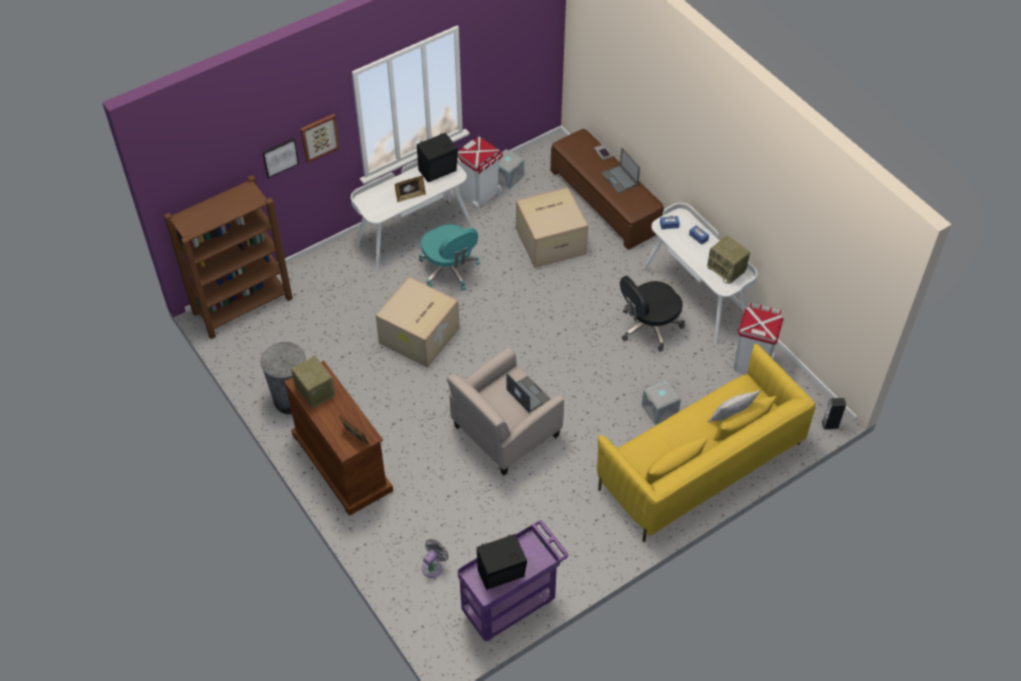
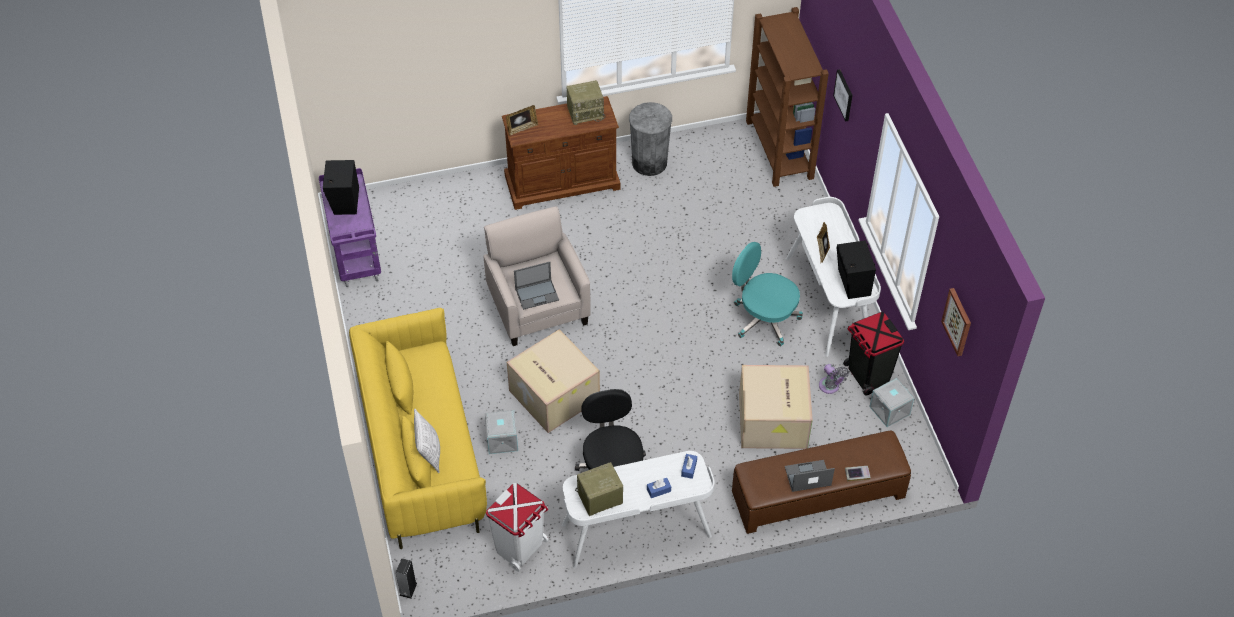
camera: 110 degrees right, 0 degrees up
(319, 137) = (860, 127): picture -> picture (957, 321)
(419, 336) = (684, 271): cardboard box -> cardboard box (552, 394)
(433, 566) = (424, 218): grey fan -> grey fan (830, 387)
(449, 270) = (764, 318): turquoise office chair -> turquoise office chair turned 45 degrees clockwise
(480, 195) = (867, 376): white trash can -> black trash can

